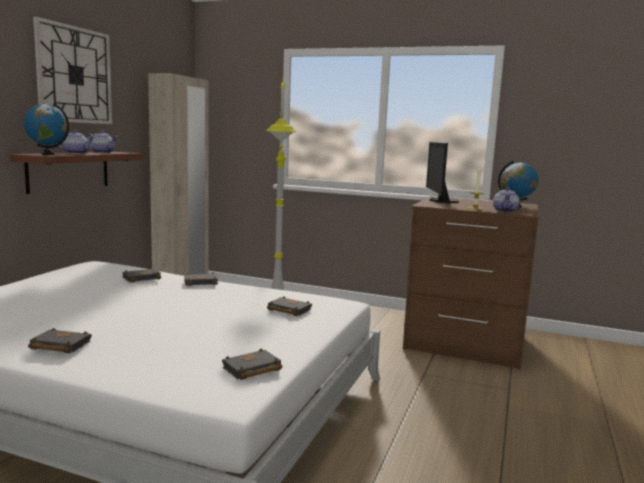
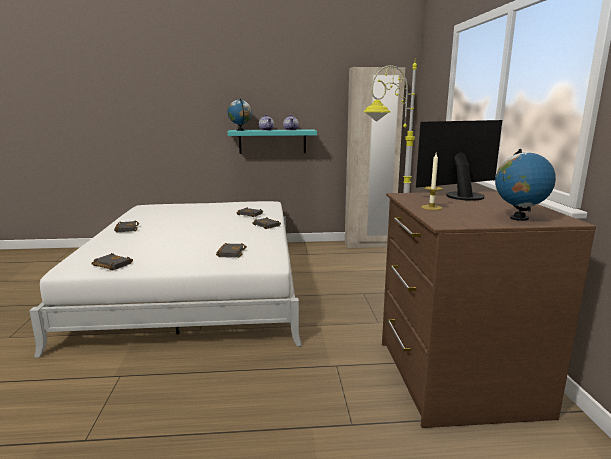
camera: 65 degrees right, 5 degrees up
(69, 171) = (272, 141): brown shelf -> turquoise shelf
(74, 75) = (280, 78): wall clock -> none
(505, 211) = (442, 217): teapot -> none

